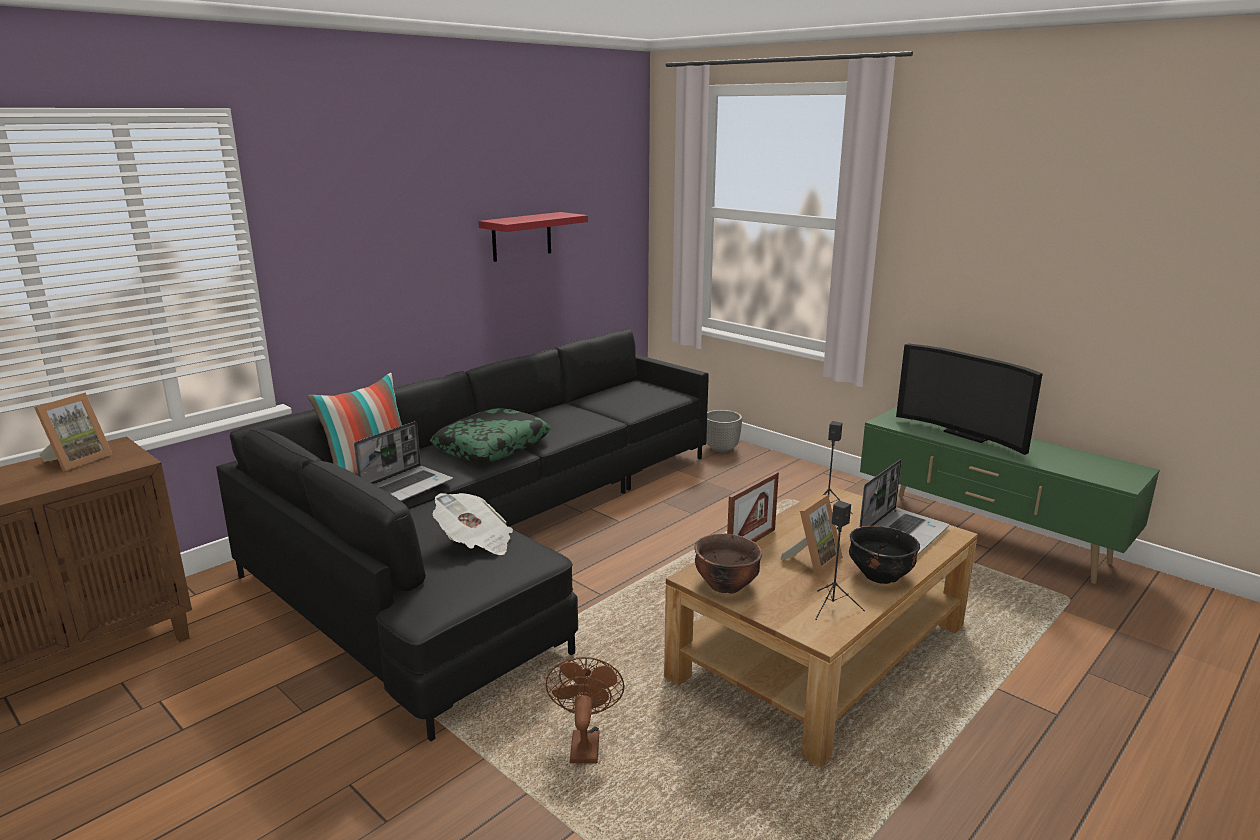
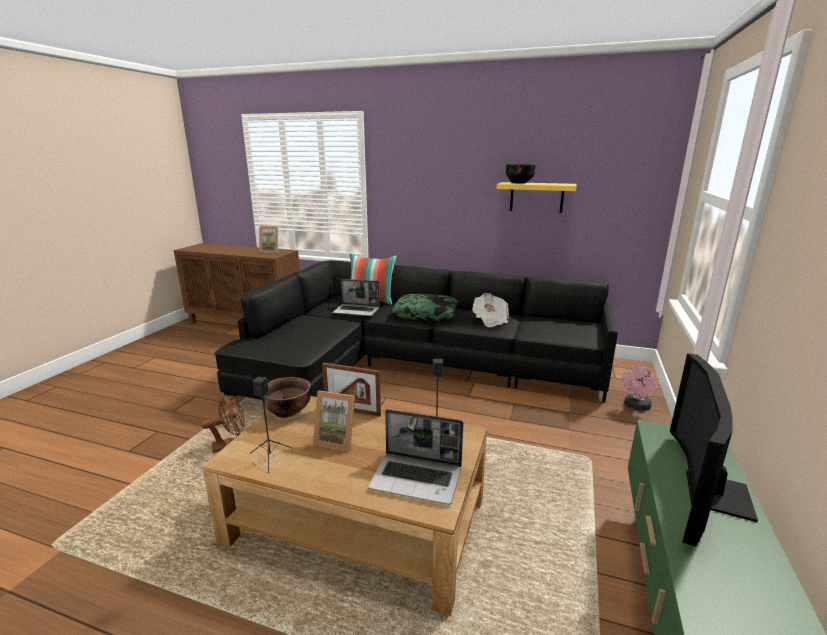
camera: 65 degrees right, 0 degrees up
(475, 542) = (305, 337): newspaper -> newspaper (490, 320)
(521, 236) = (536, 197): red shelf -> yellow shelf
(721, 449) = (636, 406): planter -> pink fan
(879, 575) = (329, 474): black bowl -> black bowl (518, 183)

